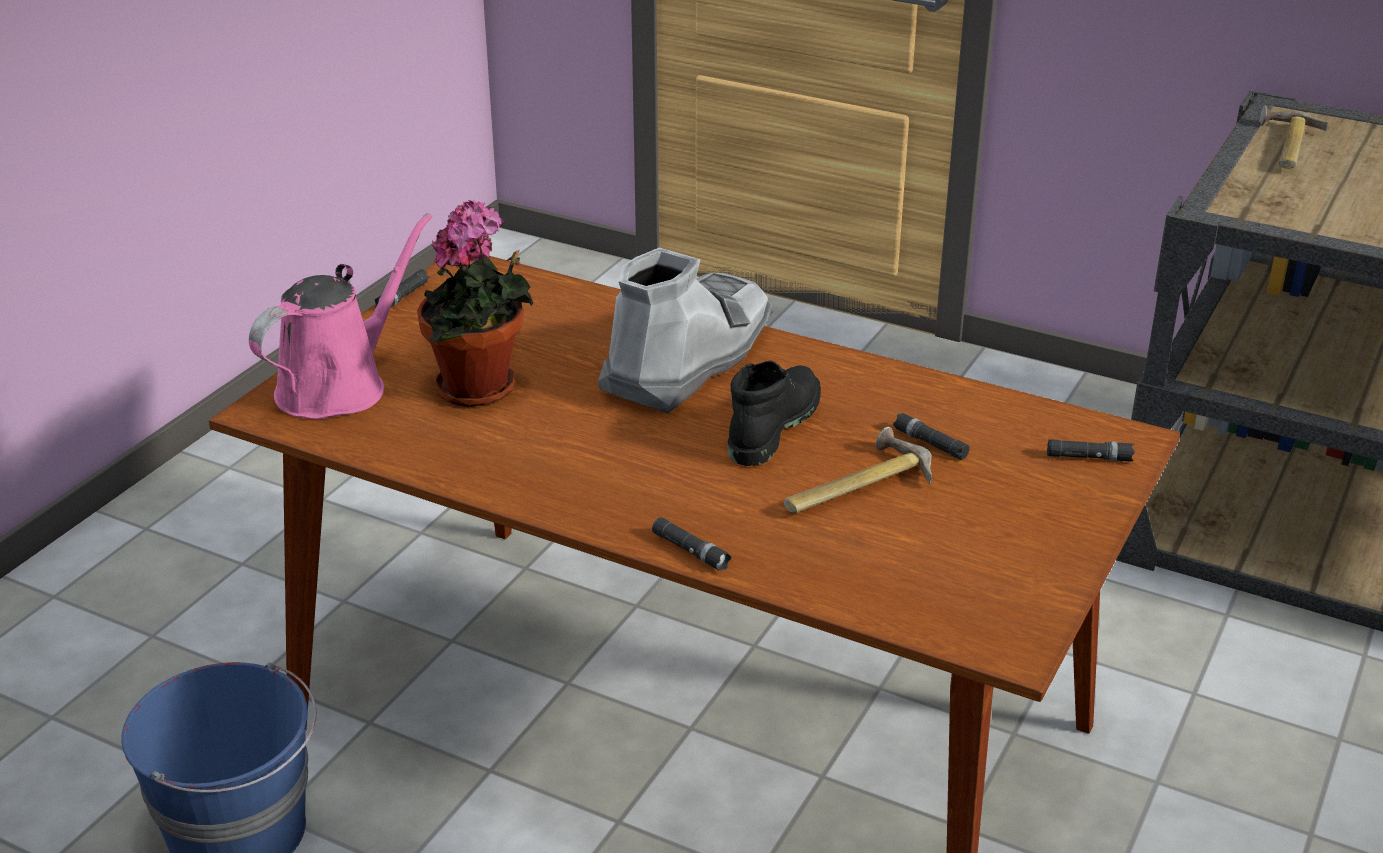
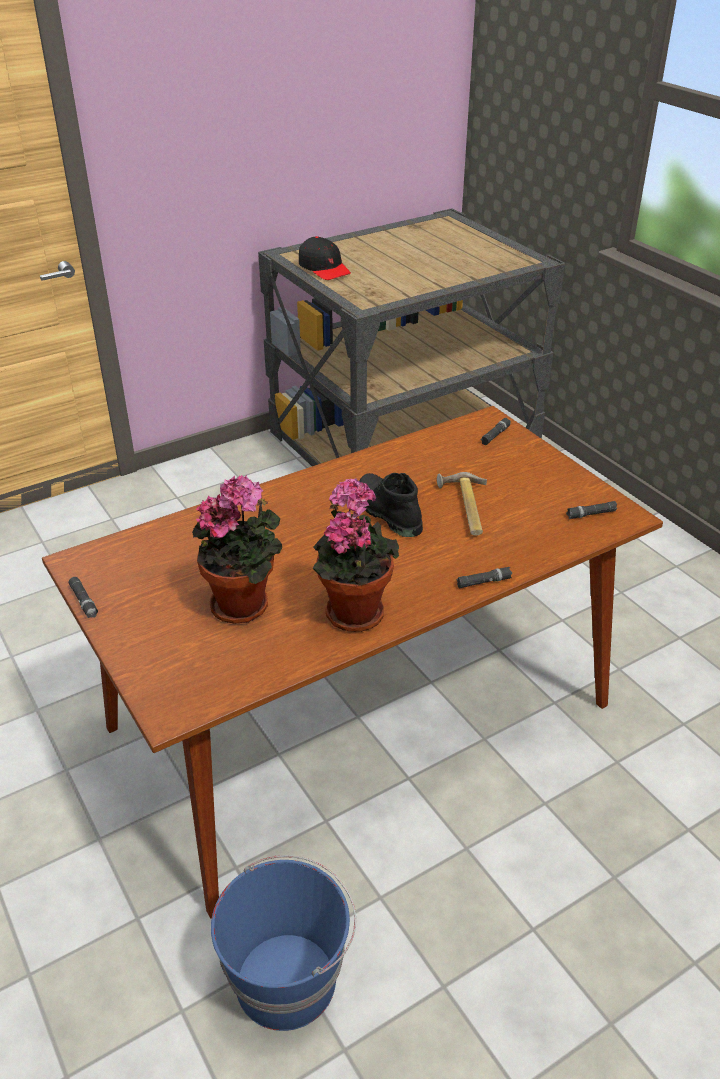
camera: 60 degrees left, 5 degrees up
(339, 386) = (174, 666): pink watering can -> none
(536, 467) = (353, 610): none -> potted plant
(687, 361) = (291, 516): grey boot -> none
(930, 443) = (446, 472): black flashlight -> black flashlight (591, 514)
(1285, 146) = (324, 268): hammer -> black cap

